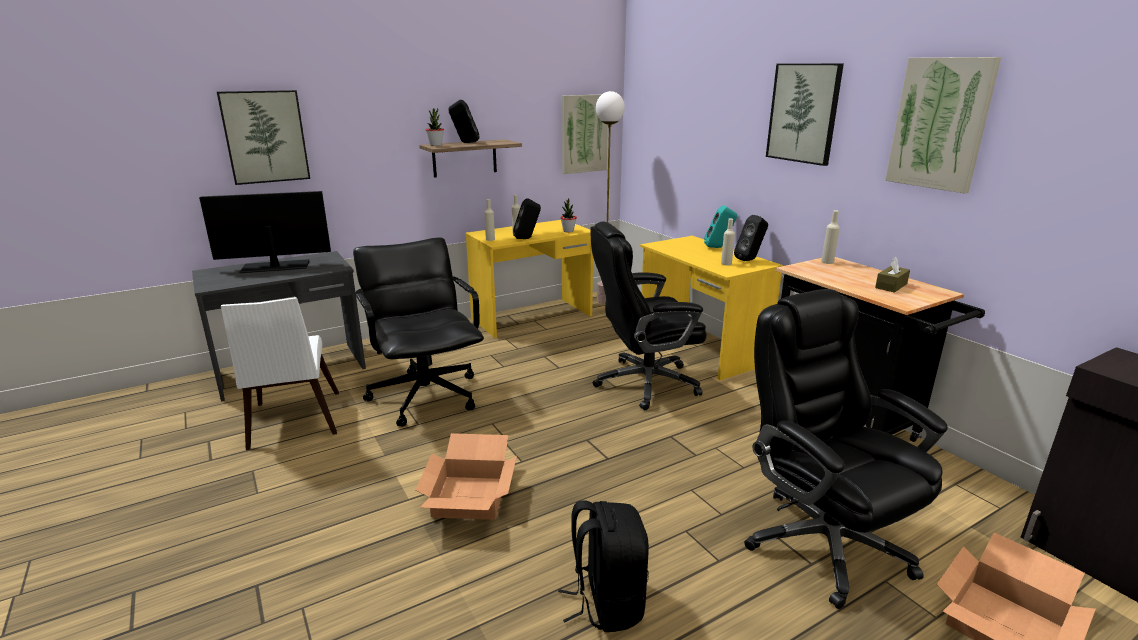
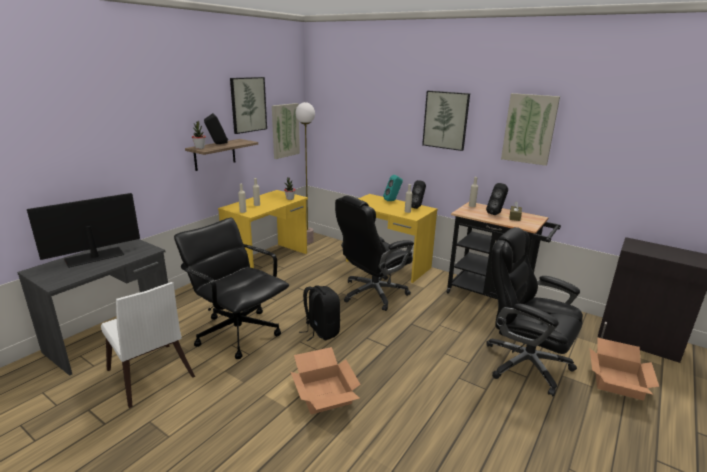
camera: 25 degrees left, 0 degrees up
(265, 137) = (72, 153): picture -> picture (248, 104)
(527, 238) = (268, 208): black speaker -> black speaker (496, 214)
(606, 602) = (449, 431): black backpack -> black backpack (321, 331)

